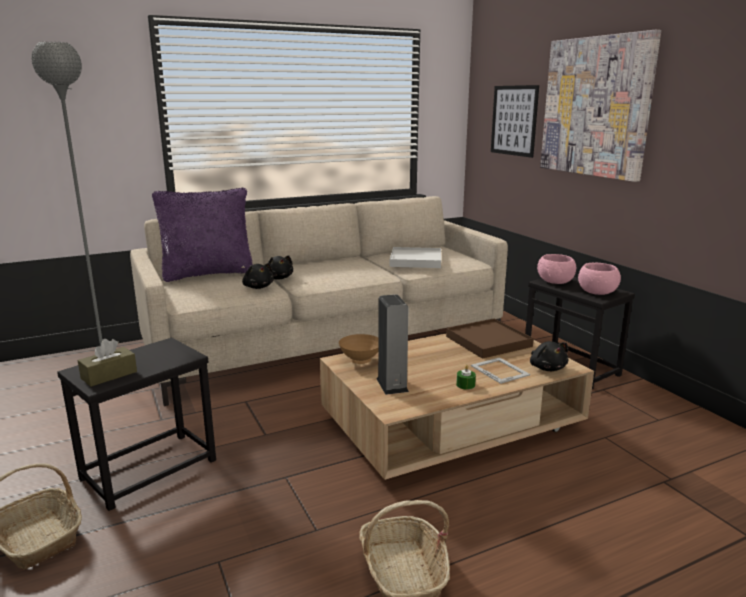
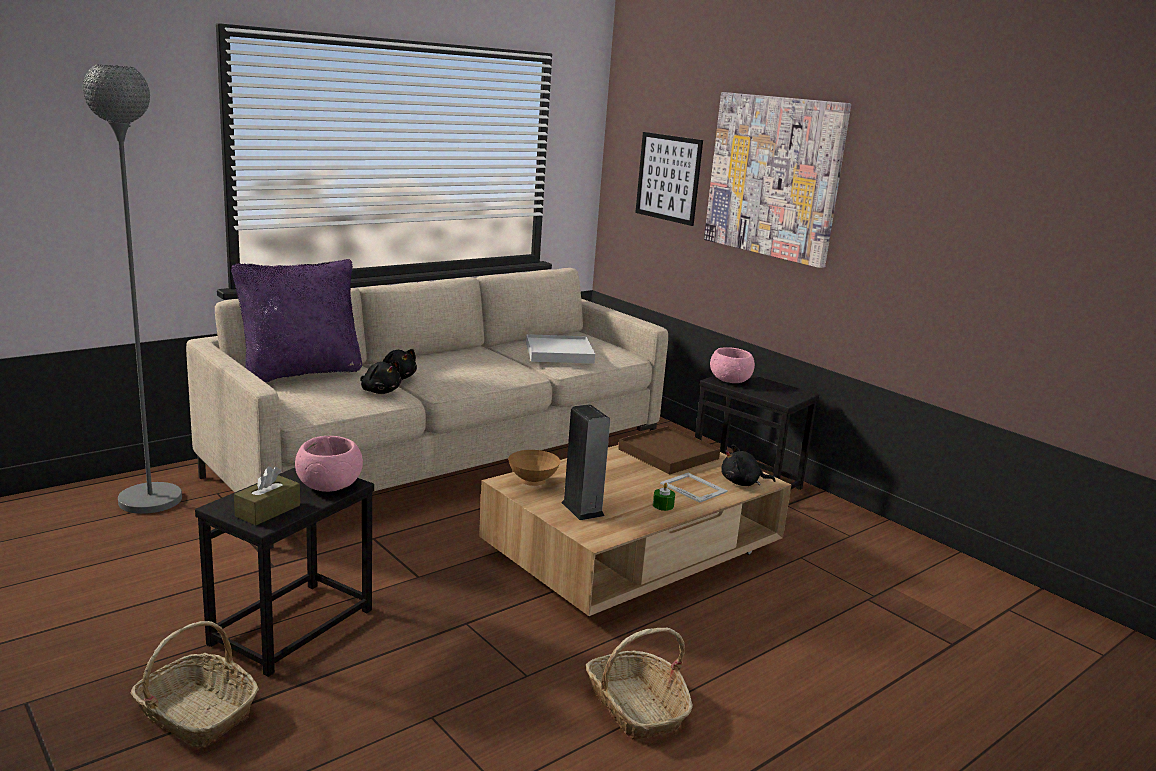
camera: 15 degrees left, 0 degrees up
(547, 368) = (742, 483): black plush toy -> black plush toy turned 120 degrees clockwise
(597, 292) = (780, 393): pink bowl -> pink bowl (329, 485)

